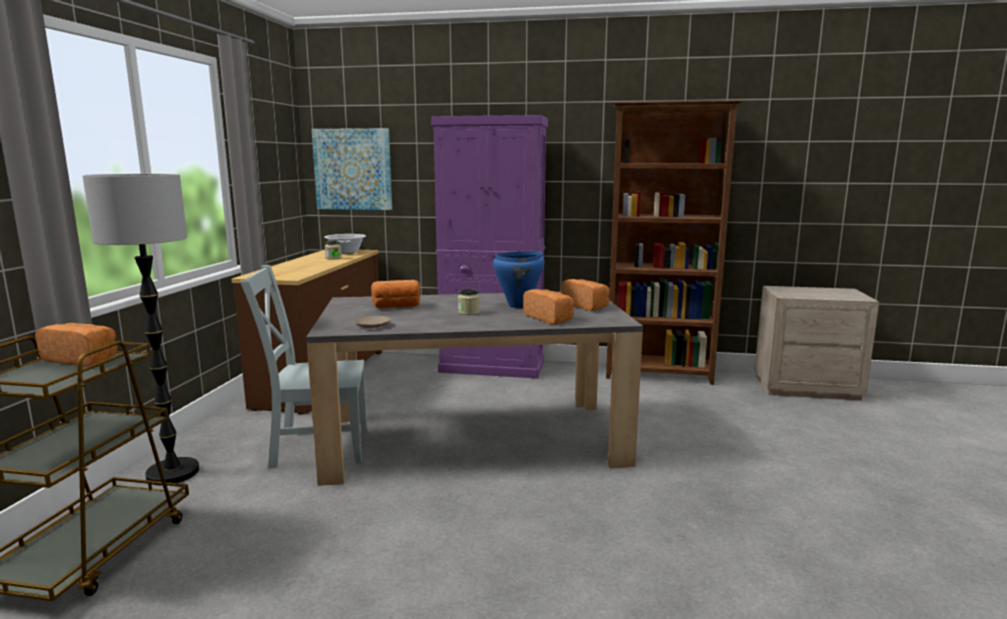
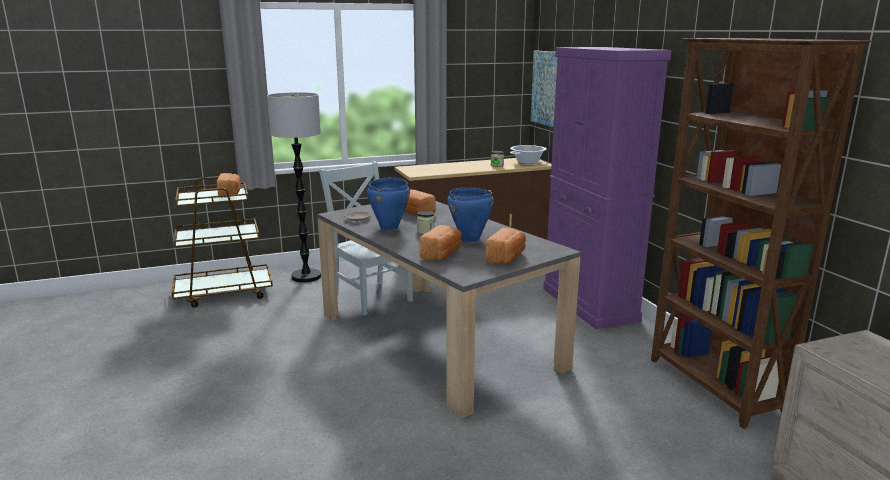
camera: 60 degrees right, 5 degrees up
(430, 320) = (389, 227): none -> blue cooking pot

